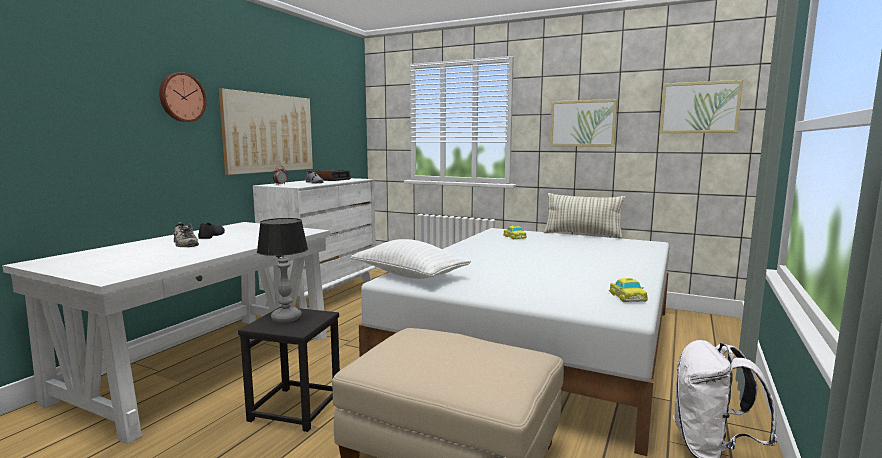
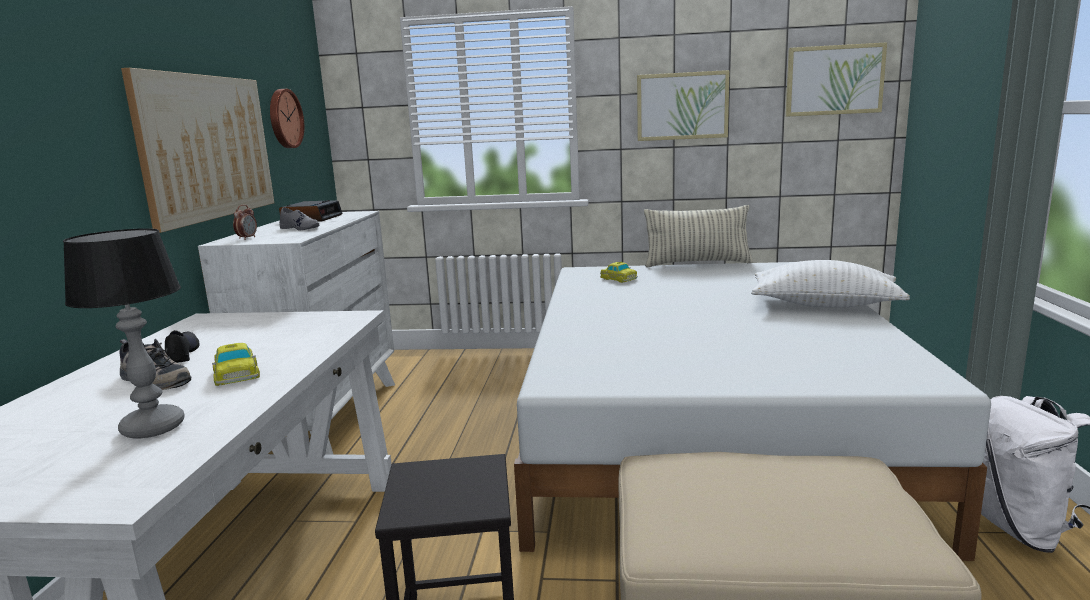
camera: 20 degrees left, 5 degrees up
(181, 97) = (63, 89): wall clock -> wall clock (284, 118)
(286, 318) = (433, 485): table lamp -> table lamp (152, 428)
(409, 275) = (571, 369): white pillow -> white pillow (824, 305)
(627, 297) = (893, 353): toy car -> toy car (236, 374)

